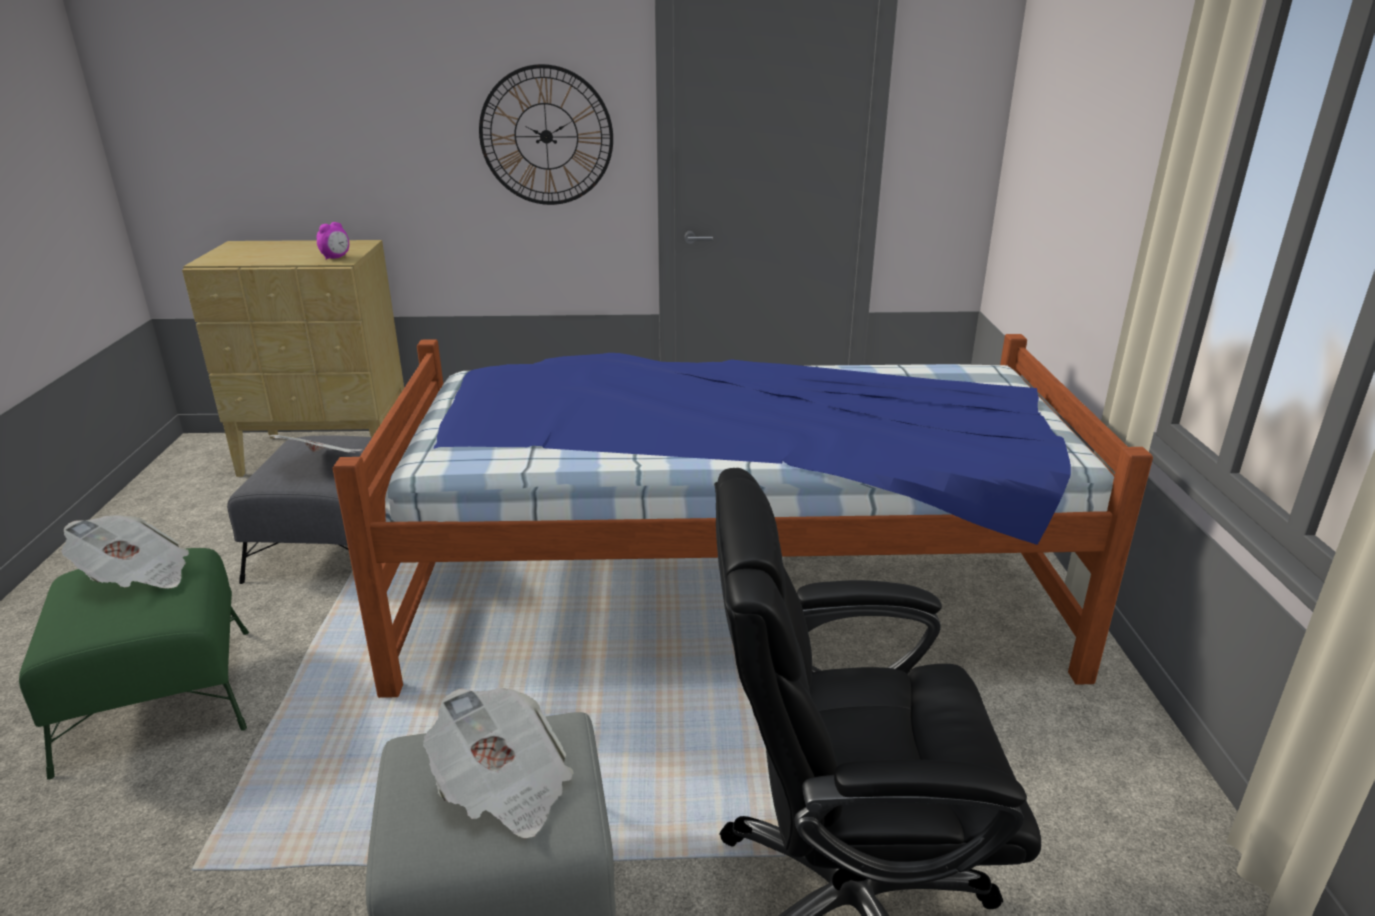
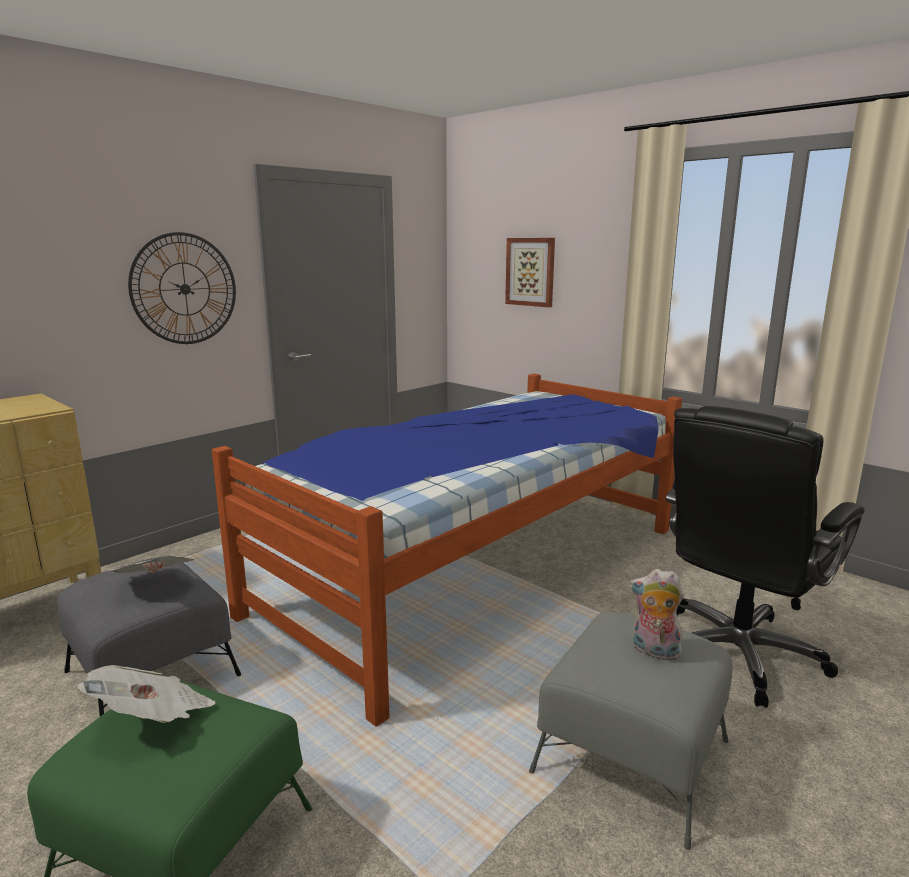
camera: 45 degrees left, 10 degrees down
(336, 257) = (37, 408): alarm clock -> none
(503, 787) = (653, 652): newspaper -> plush toy
(1078, 149) = (530, 272): none -> picture

